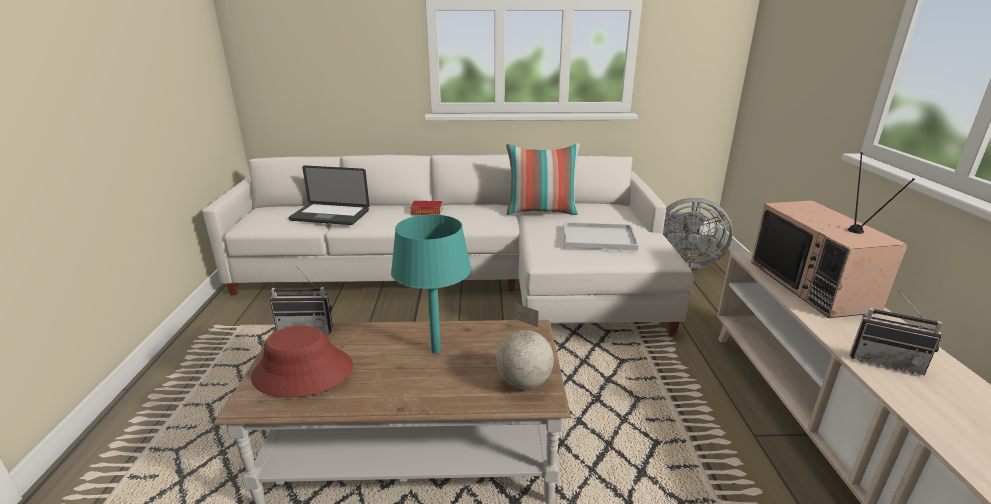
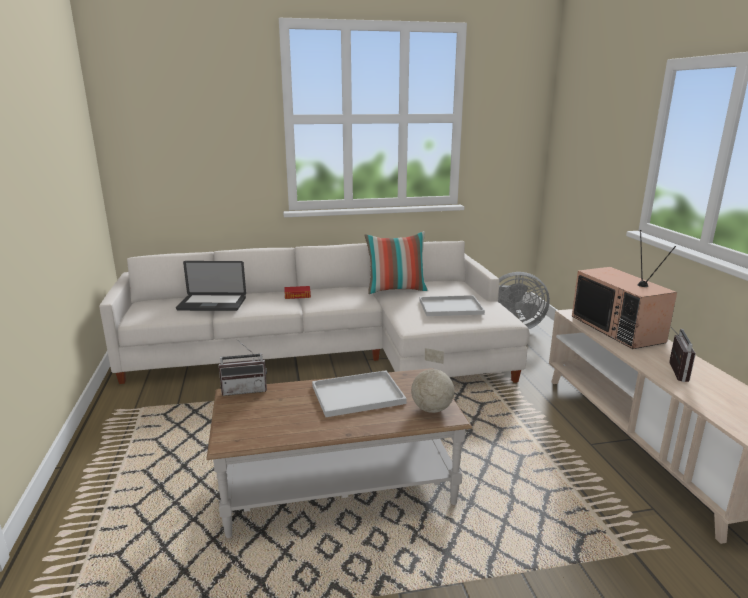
camera: 10 degrees left, 5 degrees down
(302, 372) = (259, 419): red hat -> none
(436, 350) = (356, 395): turquoise table lamp -> white tray
(885, 360) = (672, 371): radio -> radio turned 90 degrees counterclockwise

